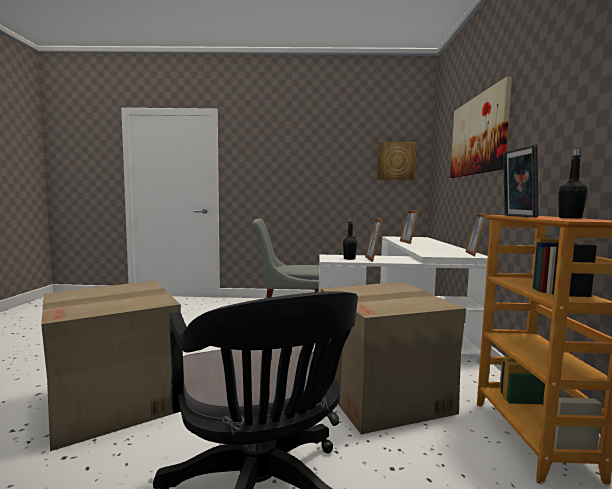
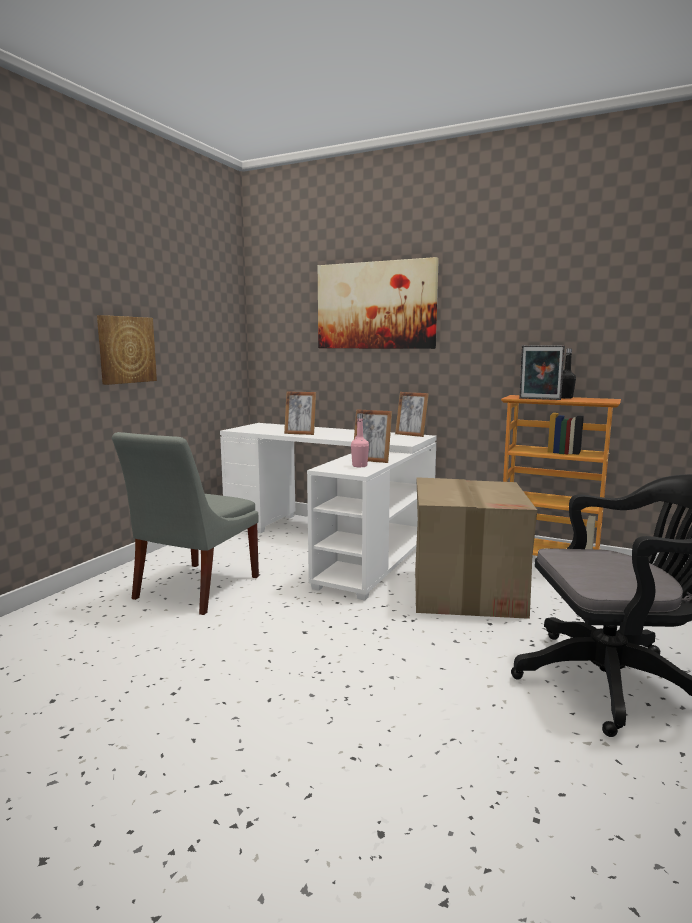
camera: 65 degrees left, 5 degrees up
(115, 401) = (394, 774): cardboard box -> none
(349, 259) = (359, 466): black bottle -> pink bottle
(396, 161) = (215, 318): picture -> picture (126, 350)

